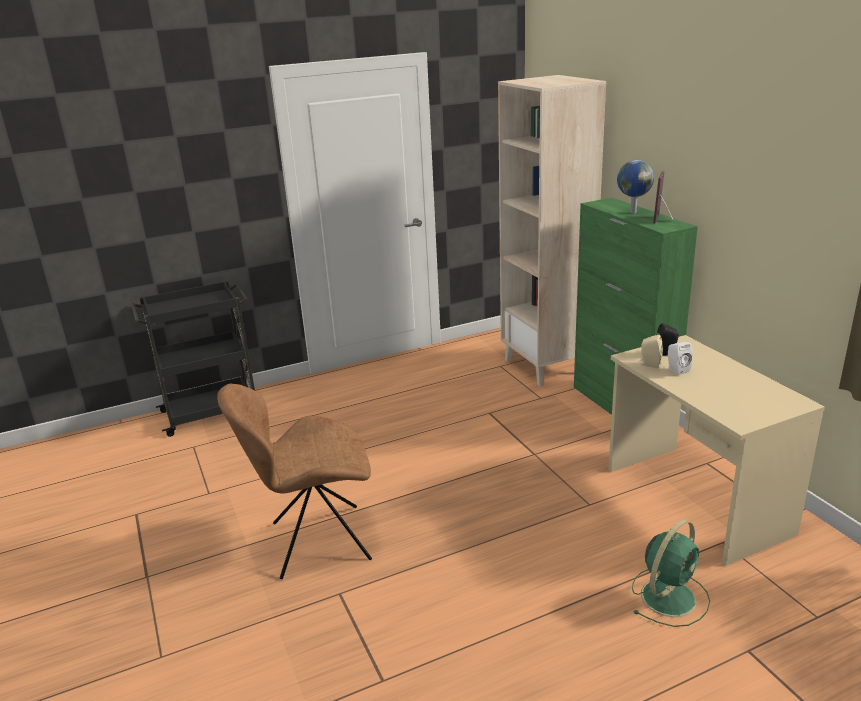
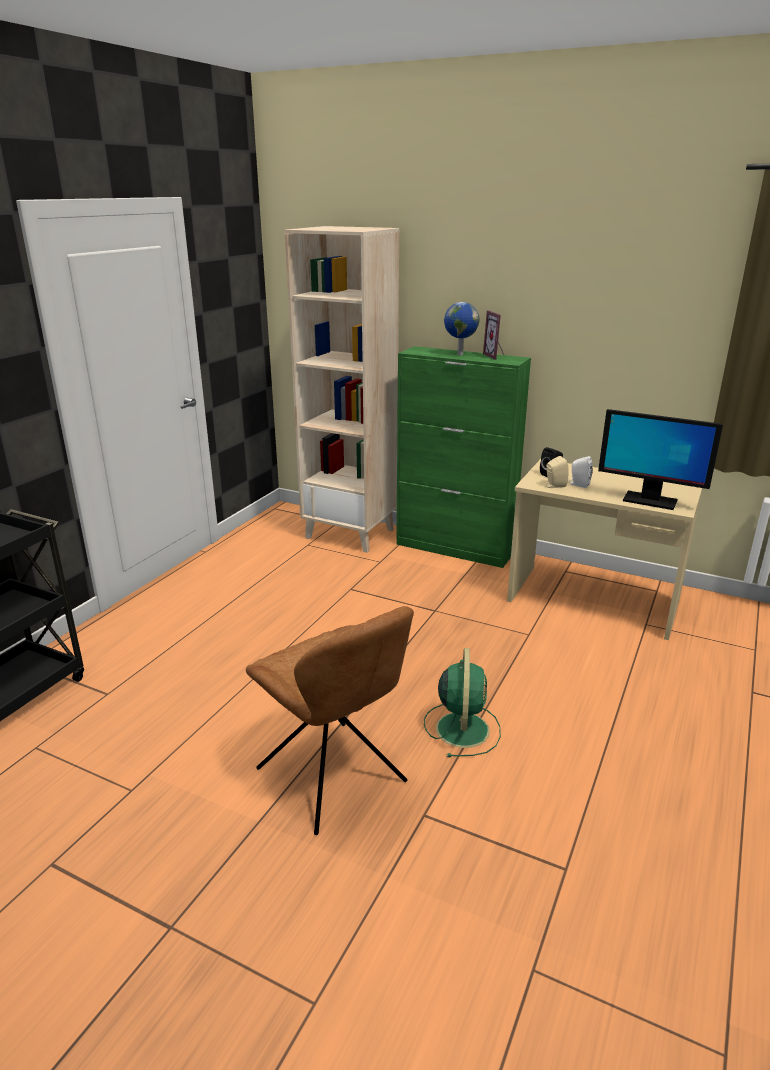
camera: 40 degrees left, 0 degrees up
(315, 542) = (334, 779): brown chair -> brown chair turned 75 degrees counterclockwise
(669, 596) = (665, 678): green fan -> green fan (462, 728)
(722, 405) = (649, 501): none -> monitor

